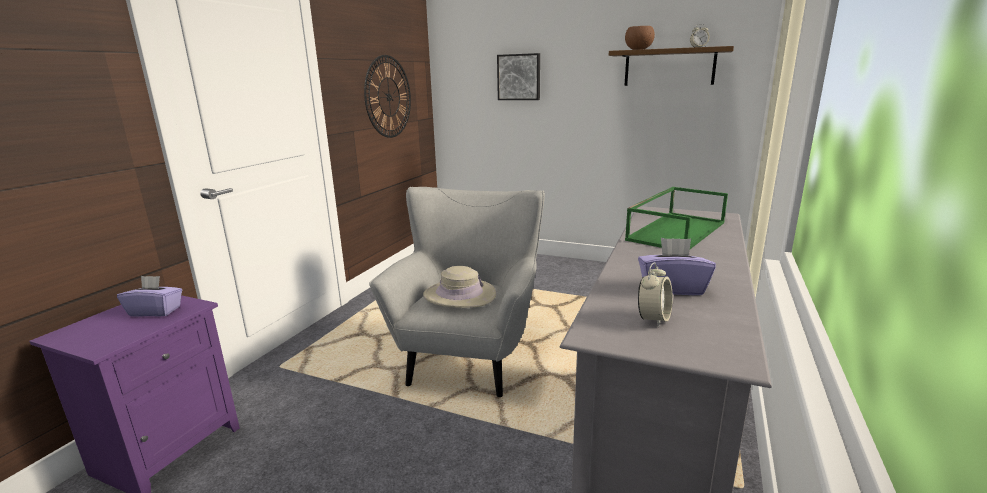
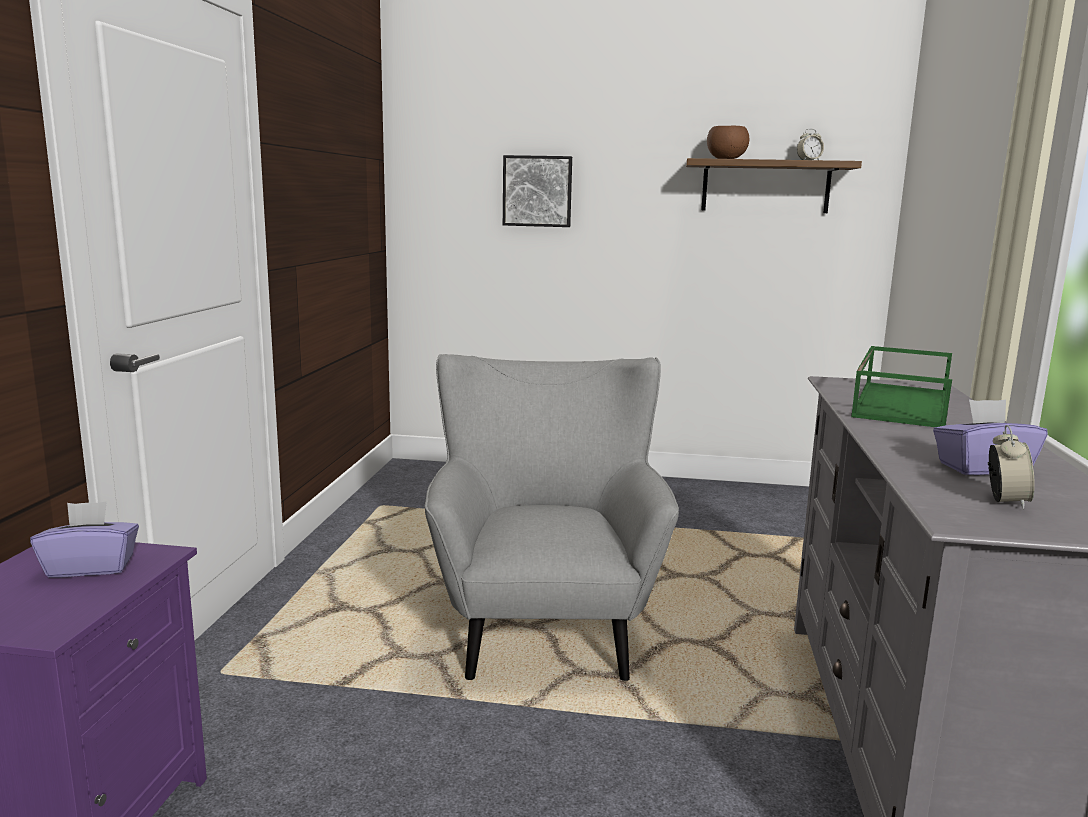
camera: 15 degrees left, 5 degrees down
(388, 97) = (338, 213): wall clock -> none
(459, 295) = (548, 523): beige hat -> none

